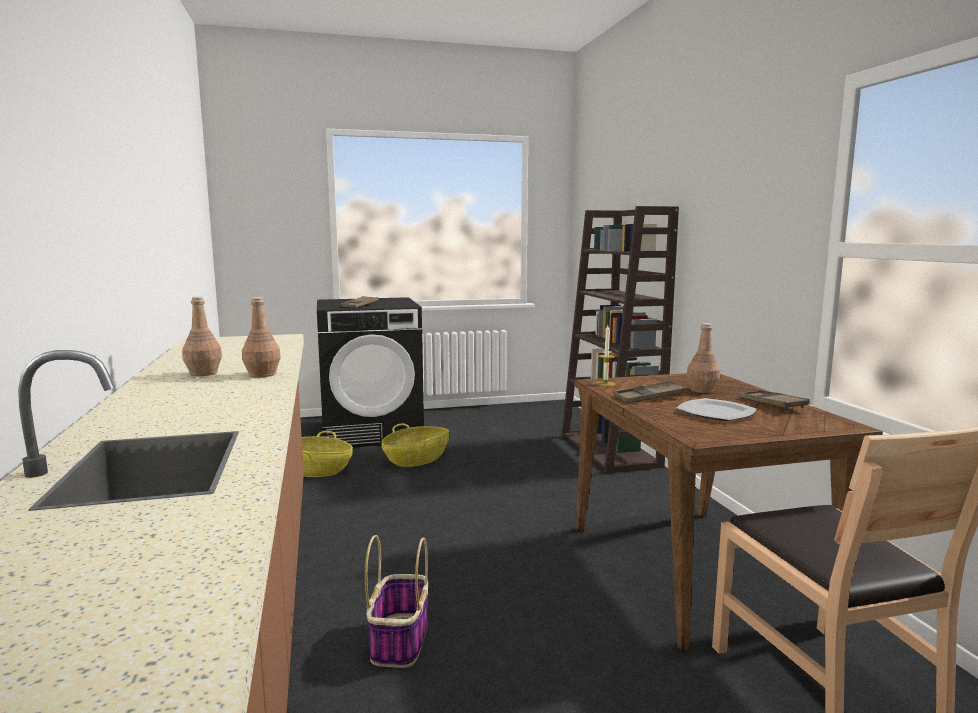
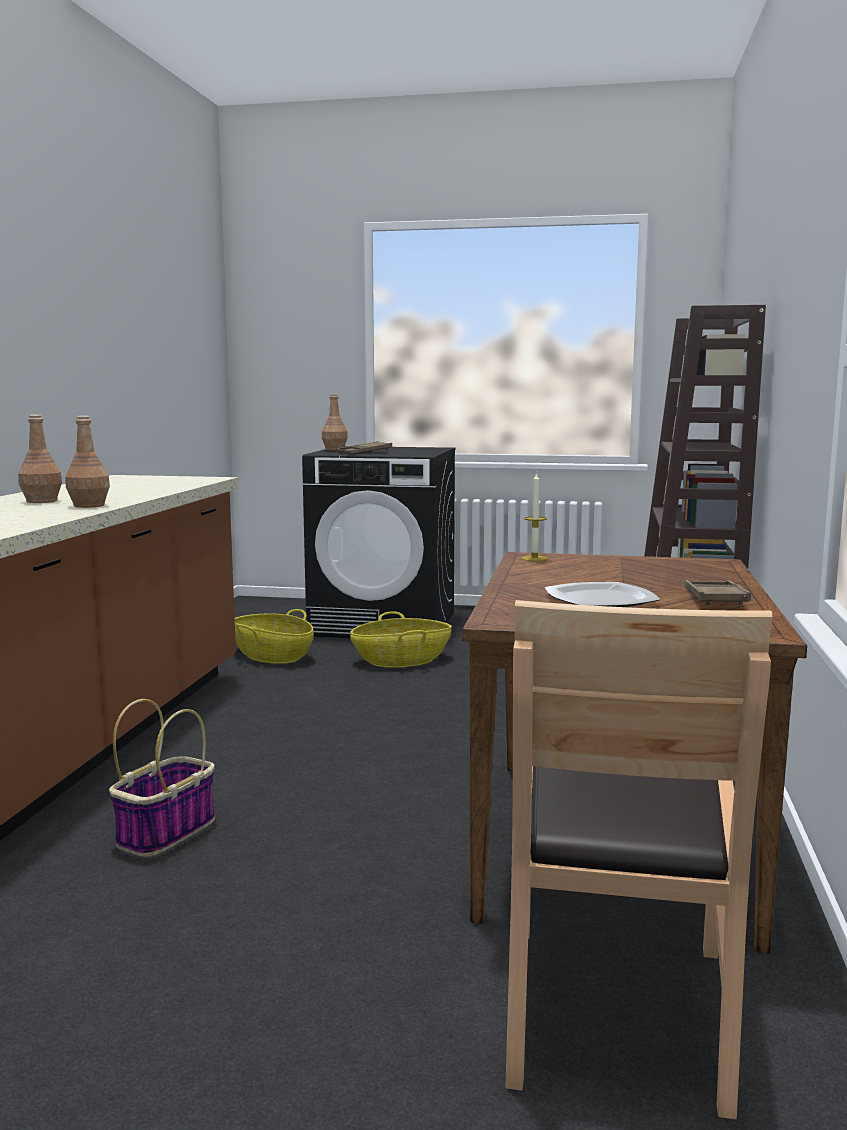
camera: 25 degrees right, 0 degrees up
(649, 397) = (553, 577): brown tray -> none
(702, 390) = (654, 576): brown bottle -> brown bottle (335, 449)

